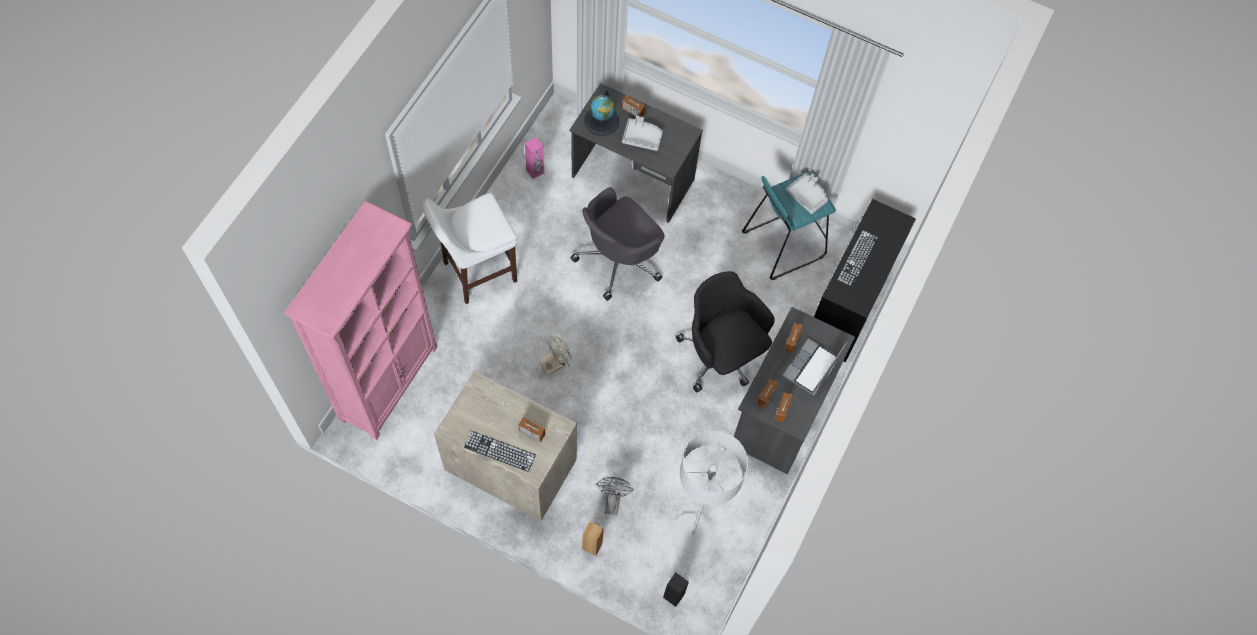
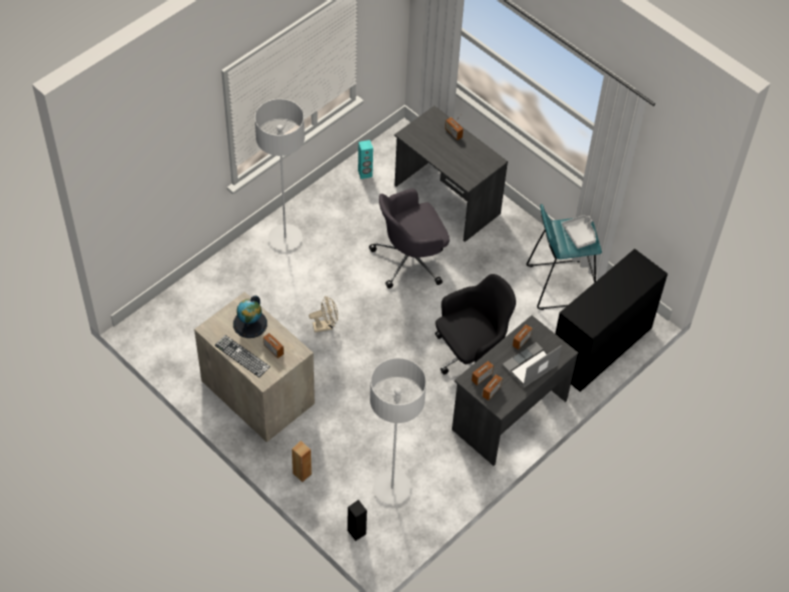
camera: 20 degrees right, 10 degrees down
(389, 382) = (181, 302): pink bookcase -> none
(476, 273) = (285, 239): white stool -> grey floor lamp
(535, 171) = (365, 174): pink speaker -> turquoise speaker
(602, 121) = (424, 134): globe -> globe (250, 324)
(612, 500) = (333, 443): grey fan -> none
(642, 137) = (453, 155): grey tray -> none
(721, 355) = (471, 357): black office chair -> black office chair turned 75 degrees clockwise
(857, 258) = (602, 291): keyboard -> none

